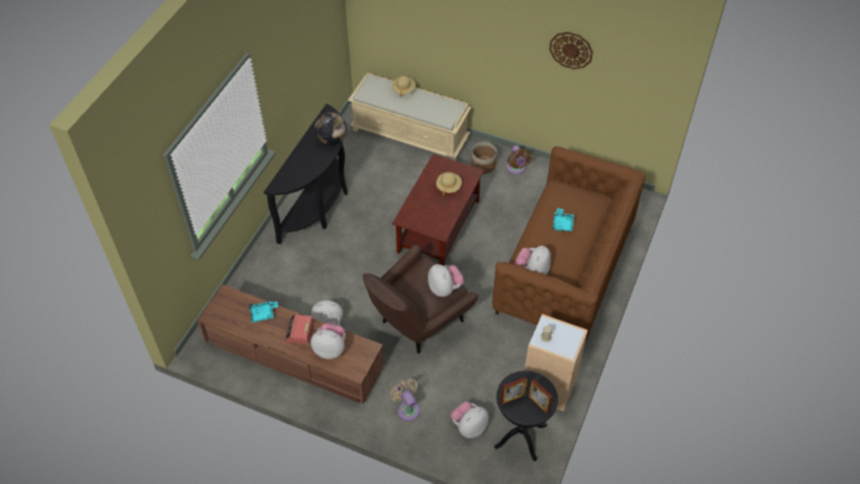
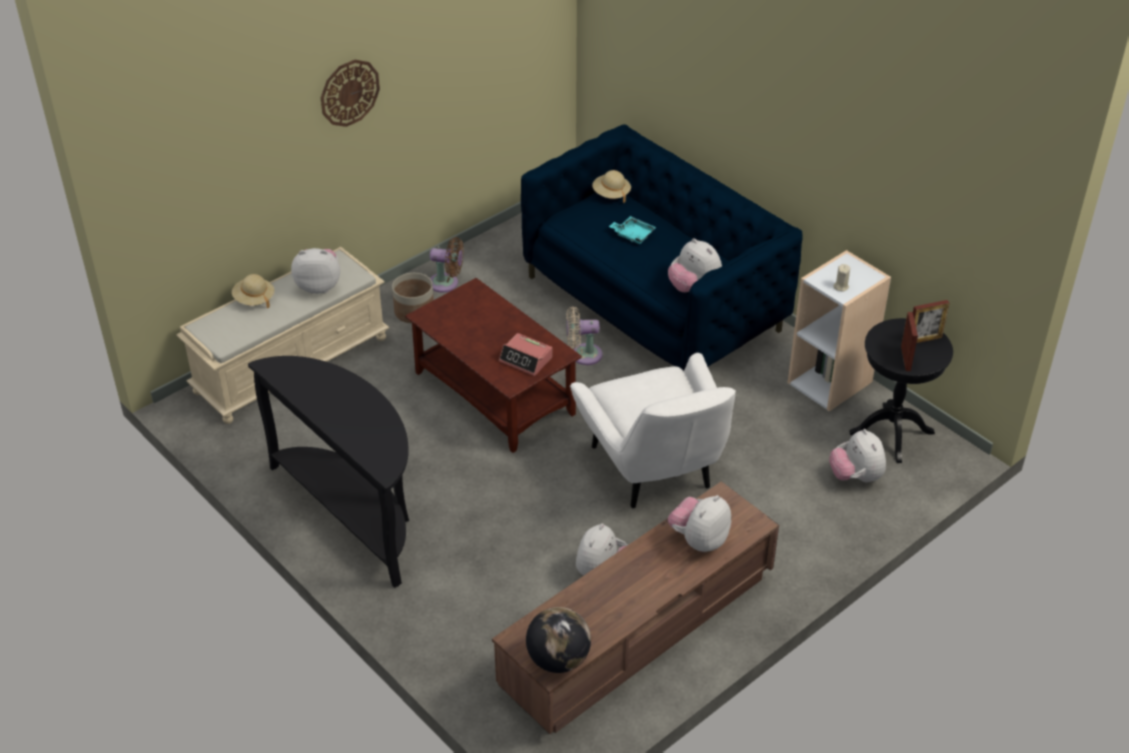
camera: 65 degrees left, 10 degrees down
(263, 314) = (586, 601): turquoise tray -> none
(299, 331) = (646, 567): alarm clock -> alarm clock (526, 359)
(331, 139) = (334, 379): globe -> globe (558, 659)
(407, 408) = (796, 529): beige fan -> beige fan (583, 354)
(417, 323) = (656, 472): brown armchair -> white armchair
(445, 288) = (666, 382): plush toy -> plush toy (319, 286)
(448, 186) = (482, 320): beige hat -> beige hat (611, 194)
(564, 271) = (653, 303): brown sofa -> blue sofa
(571, 50) = (449, 47): wall clock -> wall clock (349, 92)

